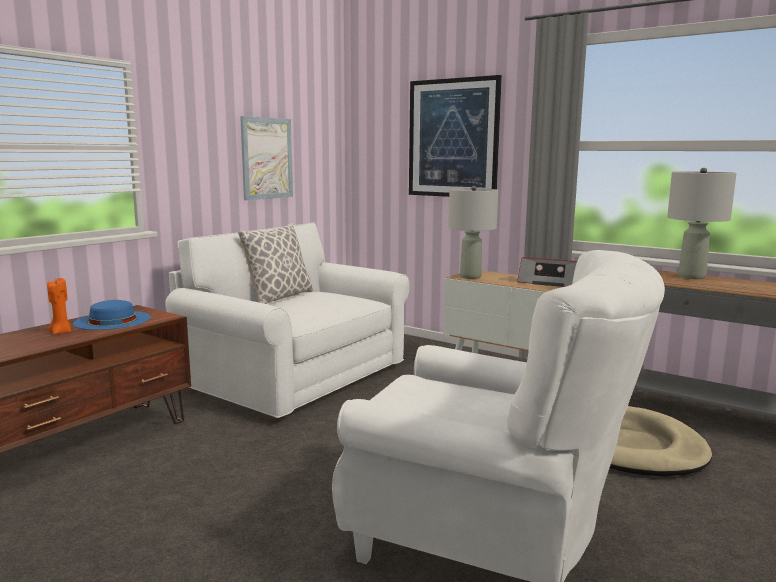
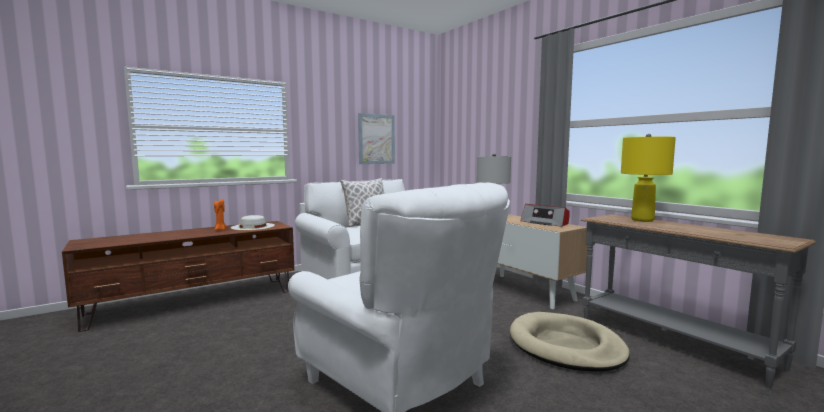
camera: 20 degrees right, 5 degrees down
(112, 320) = (253, 226): blue hat -> white hat
(453, 138) = (495, 124): picture -> none
(692, 277) = (642, 220): grey table lamp -> yellow table lamp

